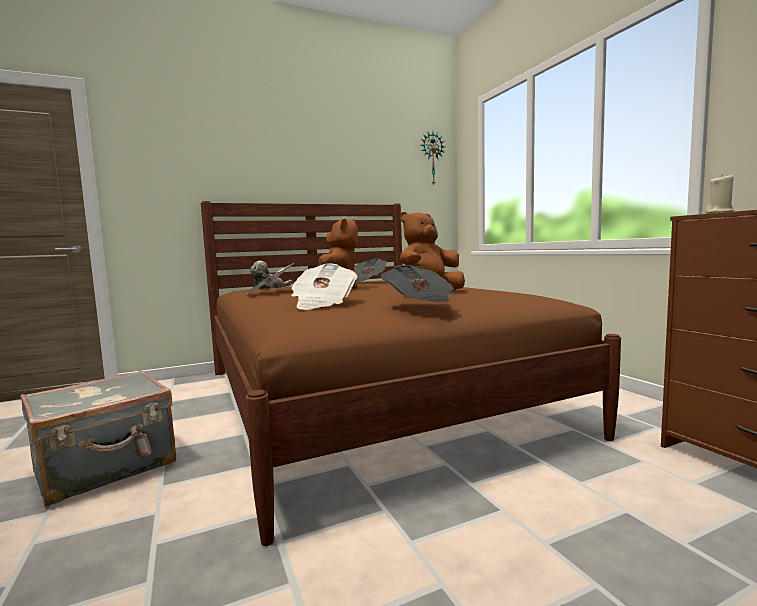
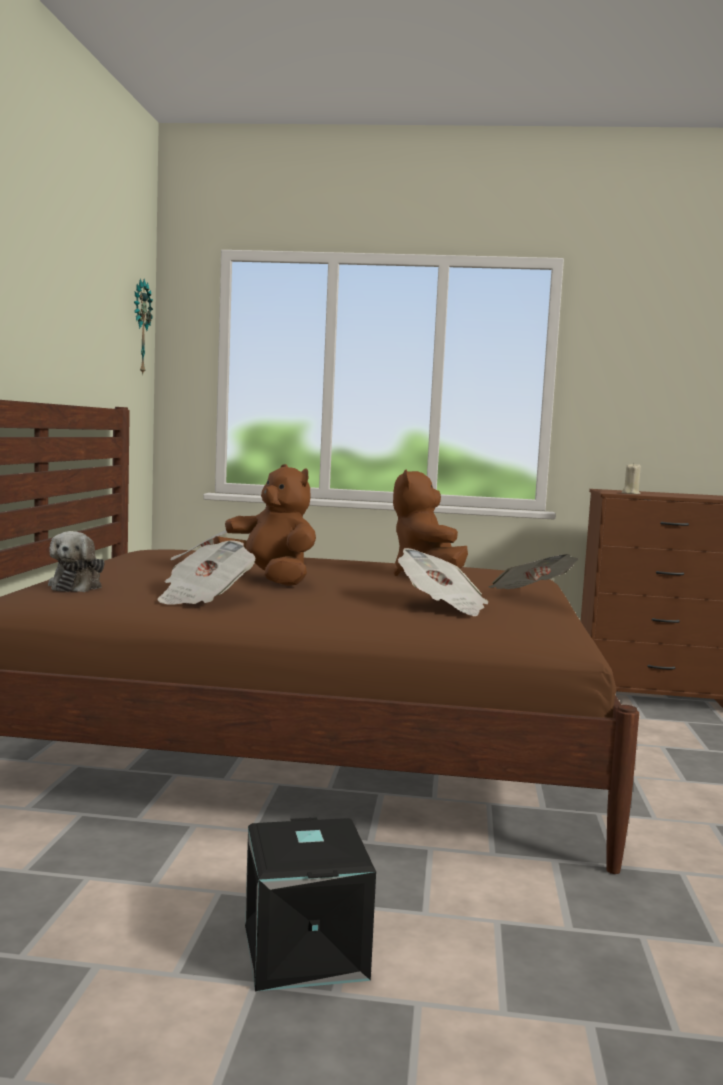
camera: 60 degrees left, 0 degrees up
(106, 467) = (302, 951): grey suitcase -> black storage box

